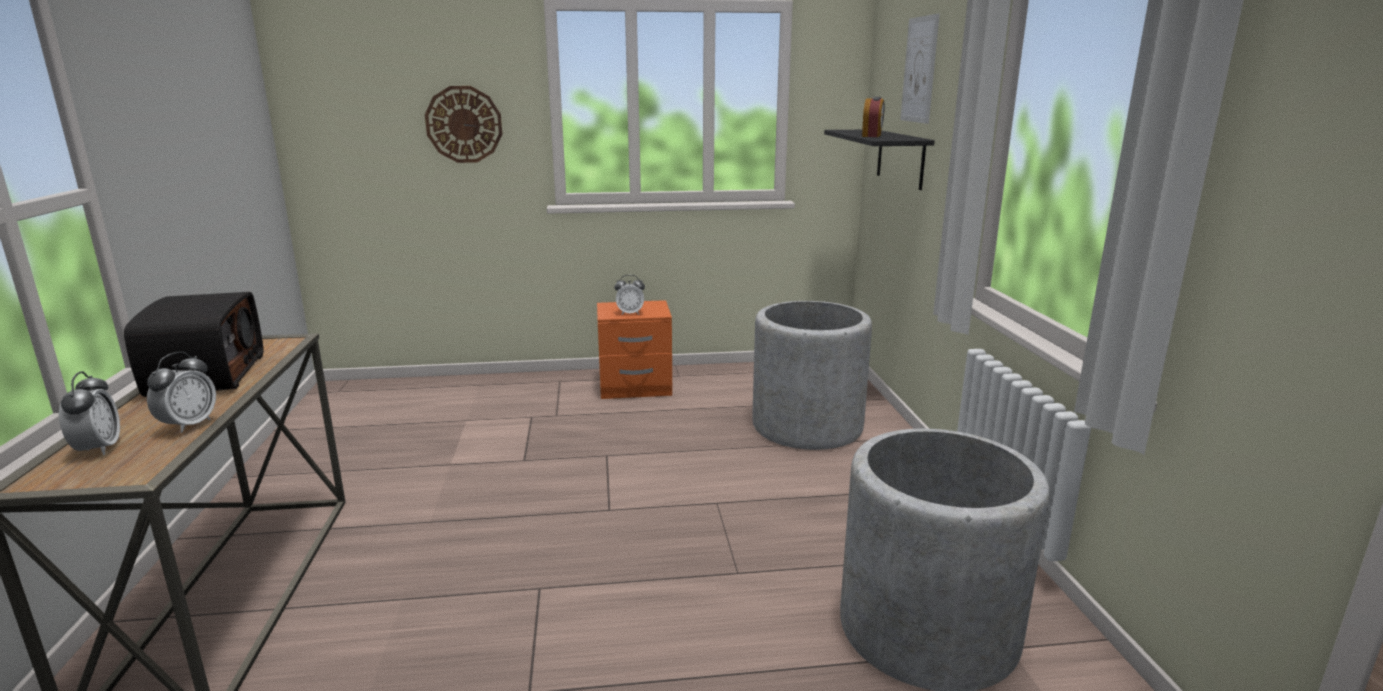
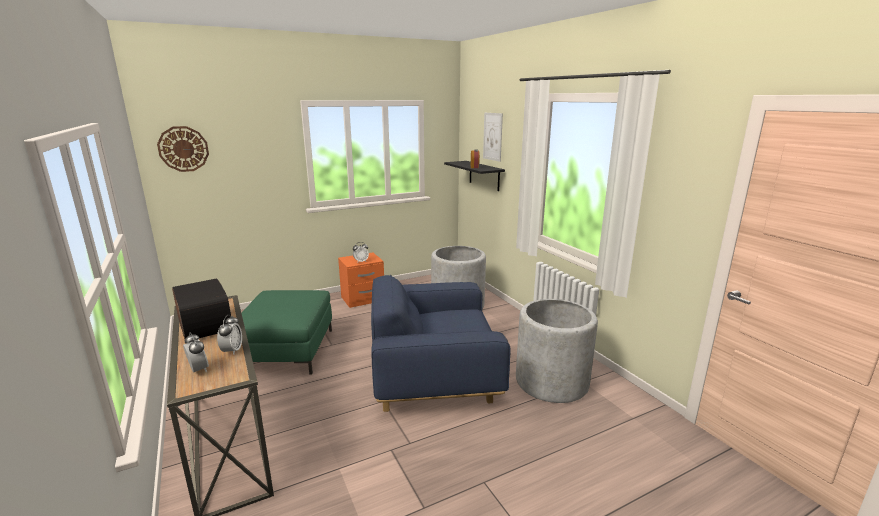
camera: 20 degrees left, 0 degrees up
(446, 457) = (288, 350): none -> green ottoman
(464, 124) = (258, 168): wall clock -> wall clock (183, 149)
(670, 558) = (433, 376): none -> blue armchair

